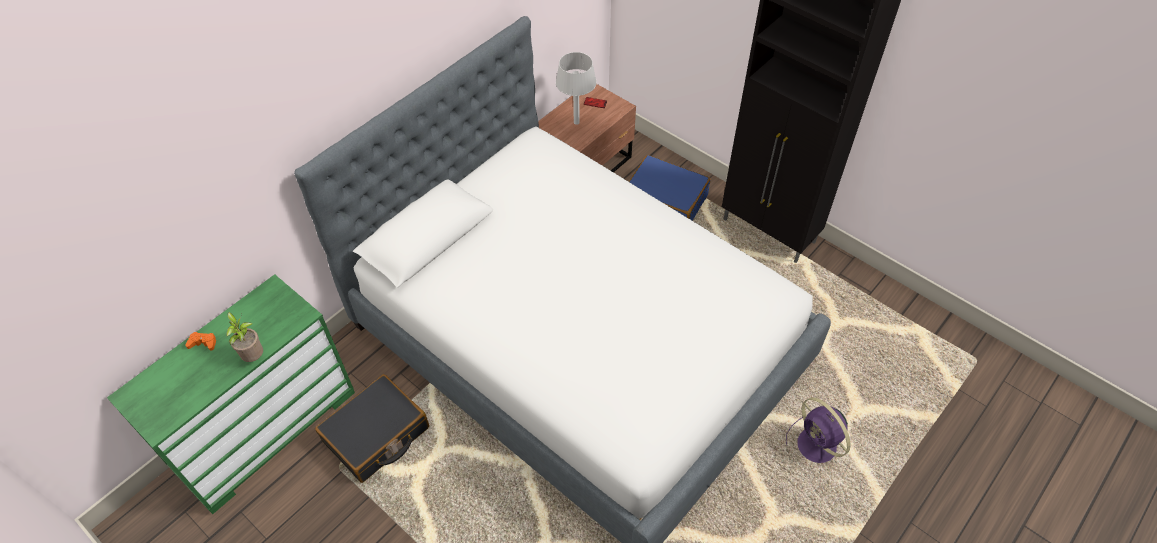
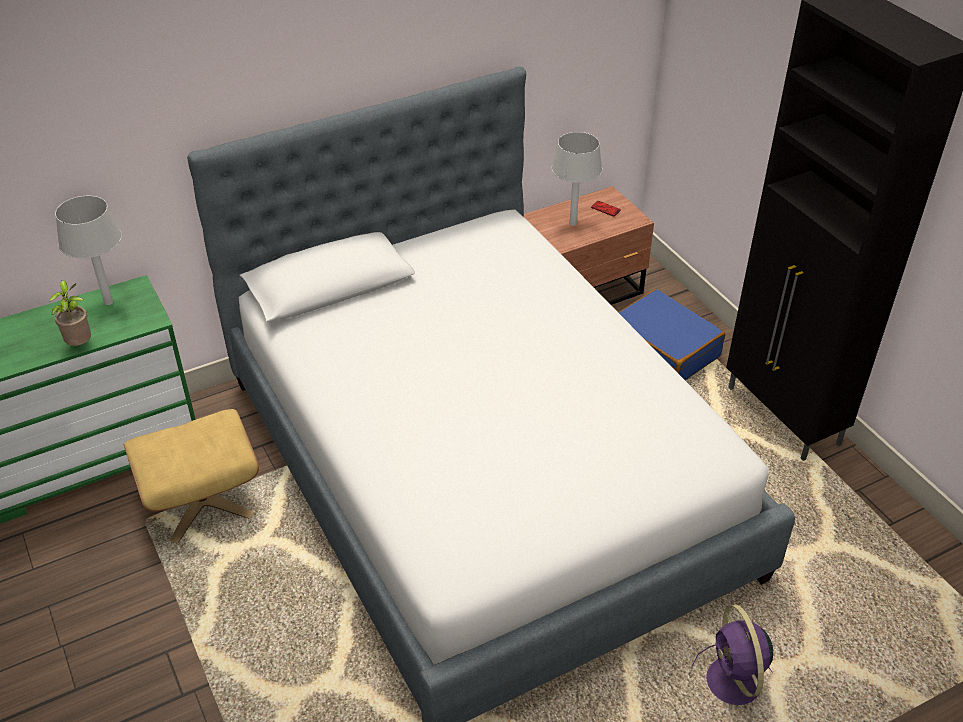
camera: 20 degrees right, 10 degrees down
(203, 343) = (39, 318): orange game controller -> none
(255, 309) = (108, 302): none -> grey table lamp
(376, 435) = (203, 501): black suitcase -> beige ottoman

